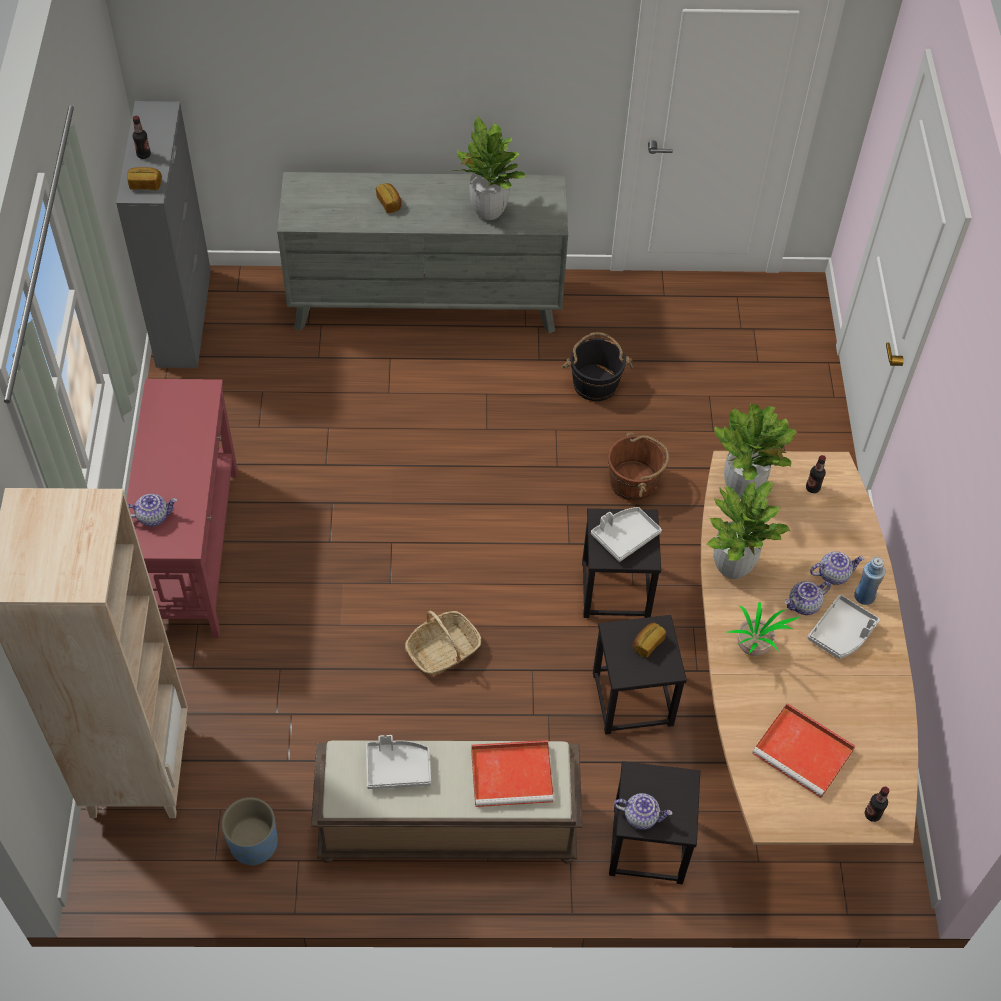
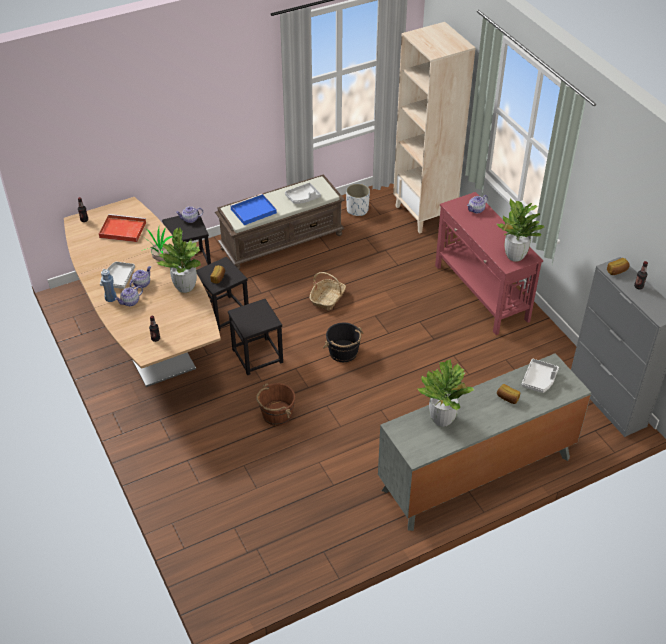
camera: 155 degrees right, 10 degrees down
(253, 843) = (357, 210): blue planter -> white planter
(513, 774) = (252, 211): red tray -> blue tray
(595, 383) = (333, 465): black bucket -> black bucket (343, 352)
(624, 537) = (254, 318): grey tray -> grey tray (539, 380)
(742, 488) = (195, 324): potted plant -> potted plant (514, 256)

